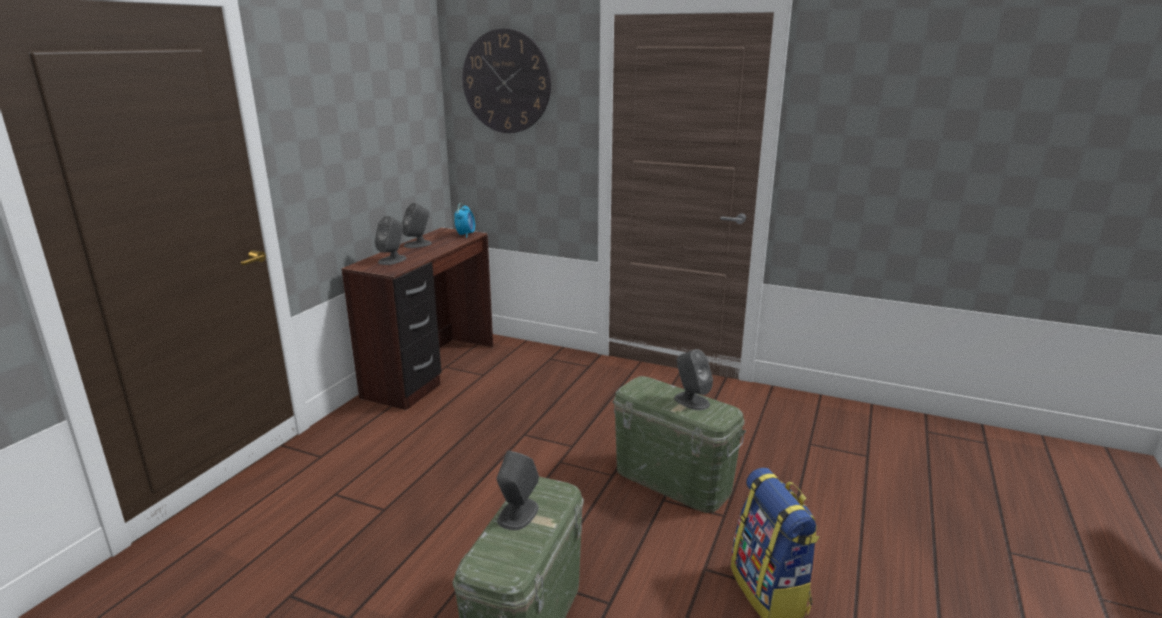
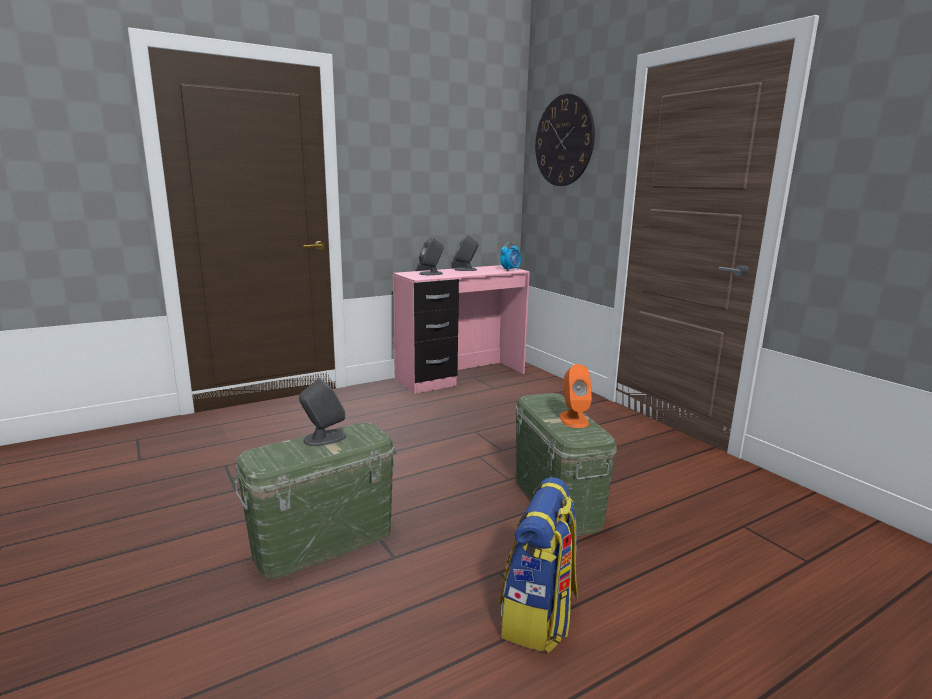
camera: 35 degrees right, 5 degrees down
(433, 371) = (461, 377): brown desk -> pink desk
(691, 401) = (573, 419): grey speaker -> orange speaker

